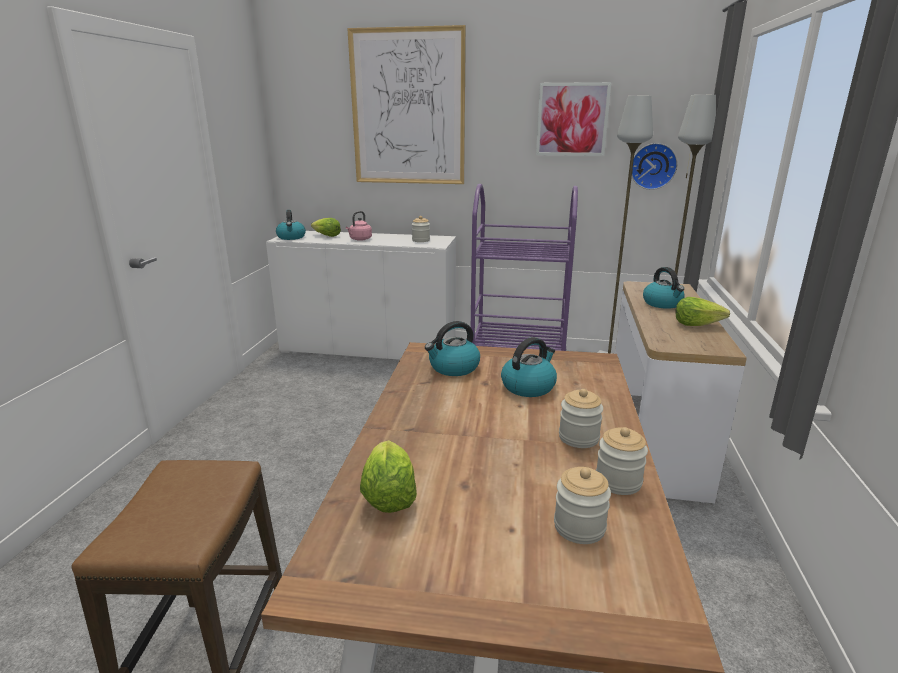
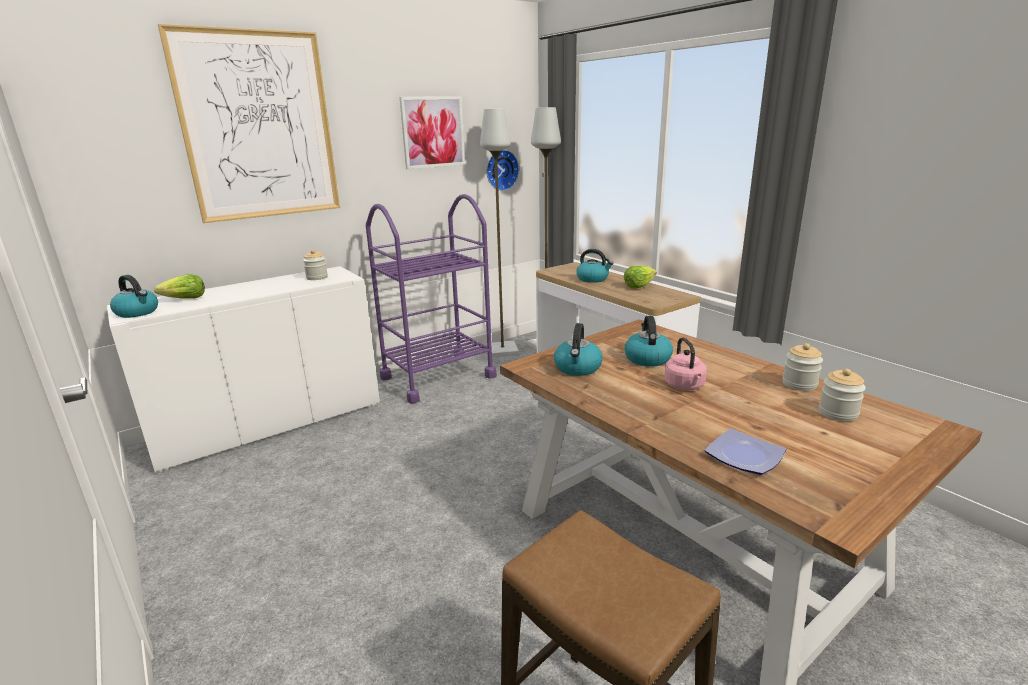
camera: 45 degrees left, 0 degrees up
(359, 239) = (242, 293): pink kettle -> pink kettle (685, 386)
(389, 495) = (745, 457): lettuce -> plate
(578, 438) = (737, 373): jar -> none

